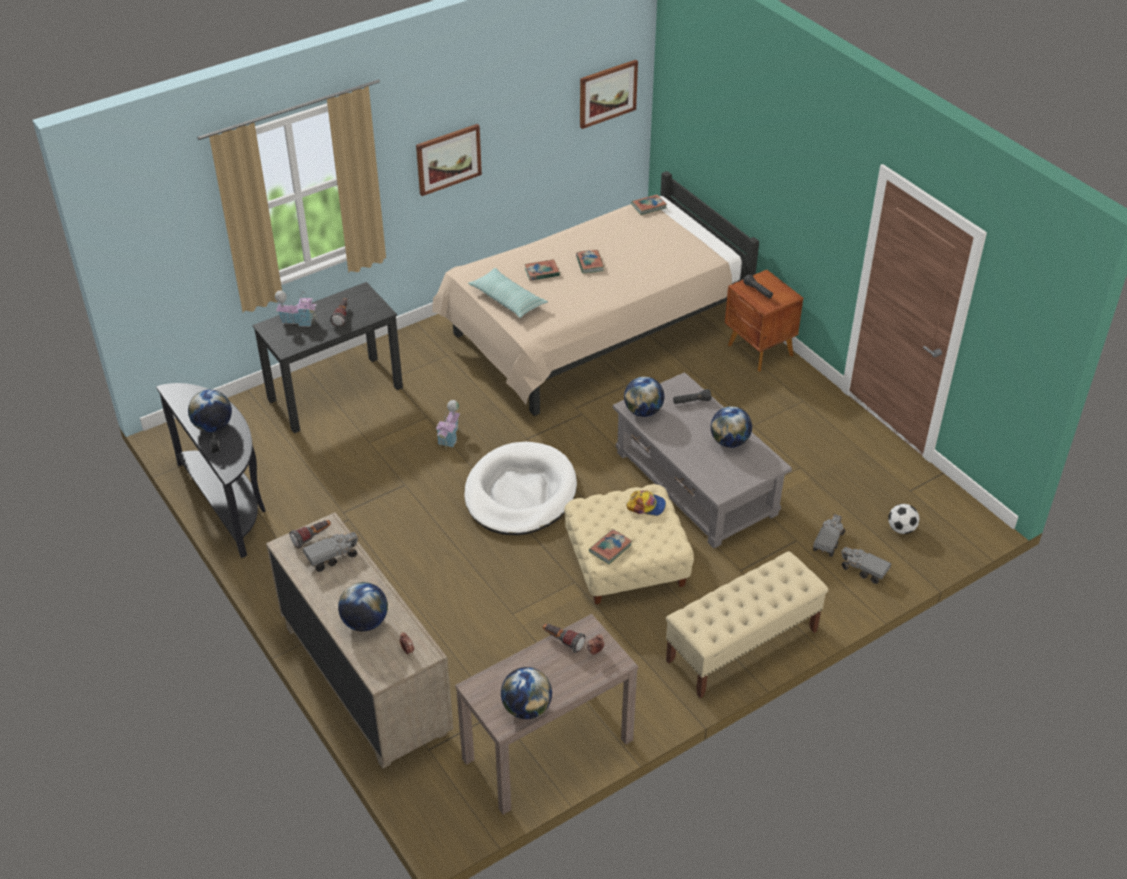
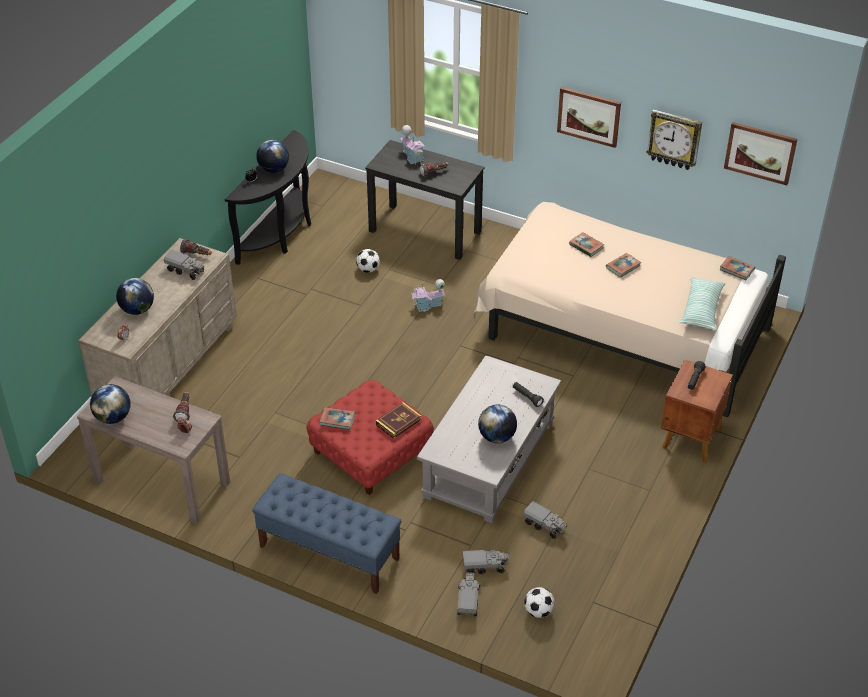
camera: 60 degrees right, 0 degrees up
(354, 457) = (368, 269): none -> football
(507, 299) = (535, 243): pillow -> pillow (701, 309)
(520, 493) = (398, 366): white dog bed -> none
(532, 129) = (674, 139): none -> wall clock
(626, 562) = (370, 452): beige ottoman -> red ottoman
(643, 411) = (491, 374): globe -> none
(646, 505) = (398, 422): cap -> book
(742, 646) = (329, 552): beige bench -> blue bench
(803, 482) = (545, 526): none -> toy truck

